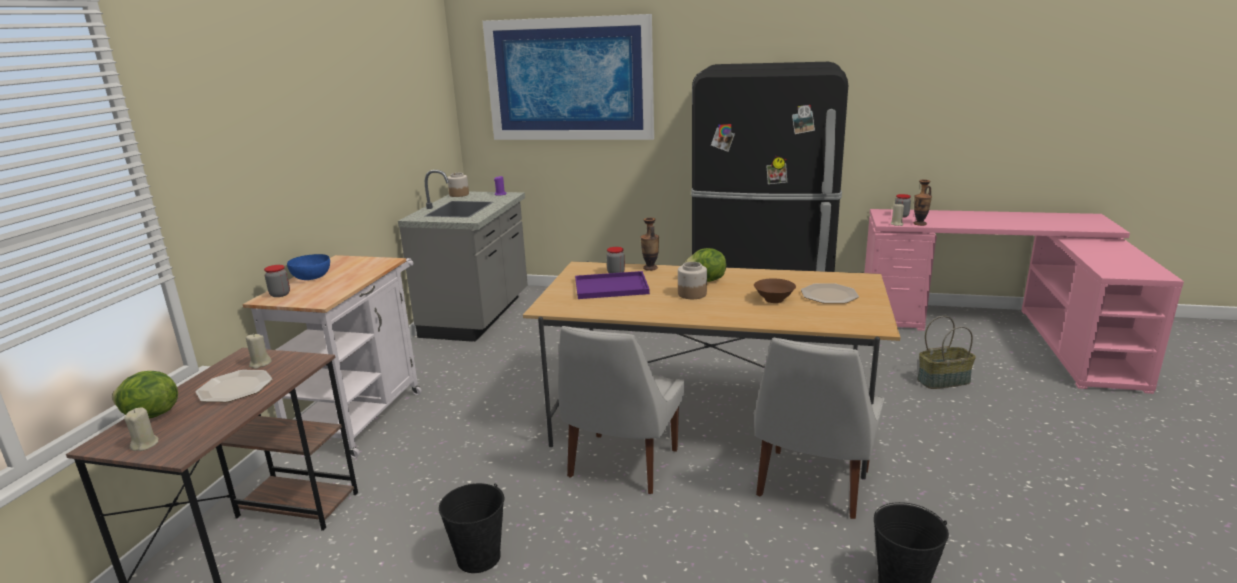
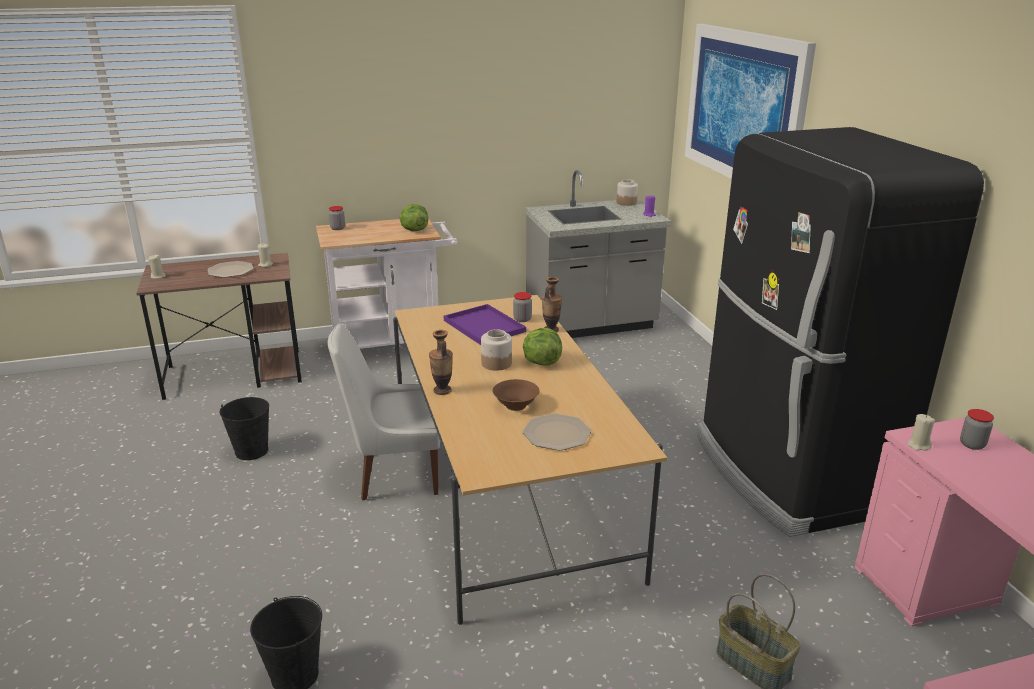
camera: 60 degrees right, 5 degrees up
(150, 416) = (190, 265): lettuce -> lettuce (414, 230)
(311, 277) = (376, 225): blue bowl -> none
(811, 486) = (425, 589): white chair -> none
(919, 224) = (948, 464): vase -> vase (442, 390)

